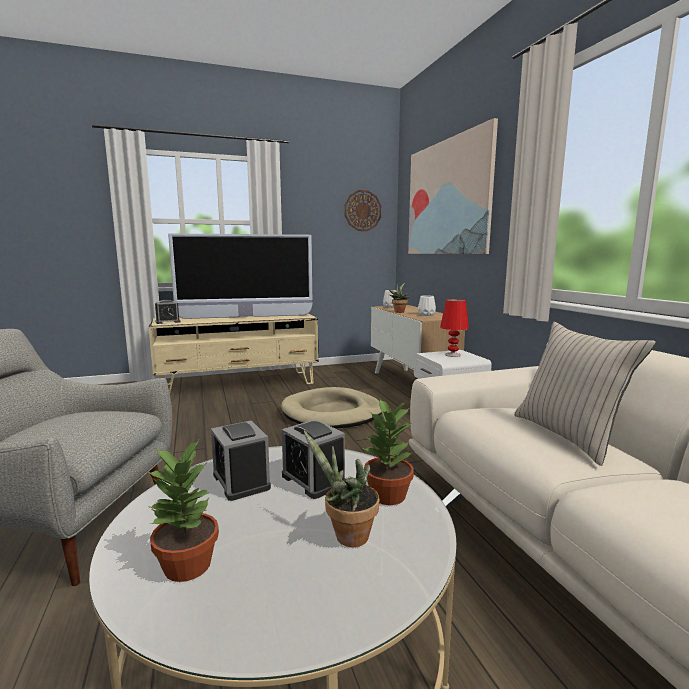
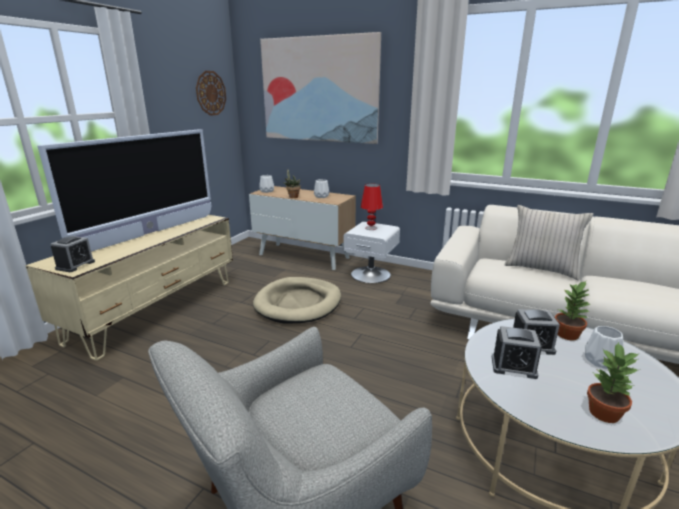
camera: 45 degrees left, 10 degrees up
(346, 536) = (601, 361): potted plant -> white vase

